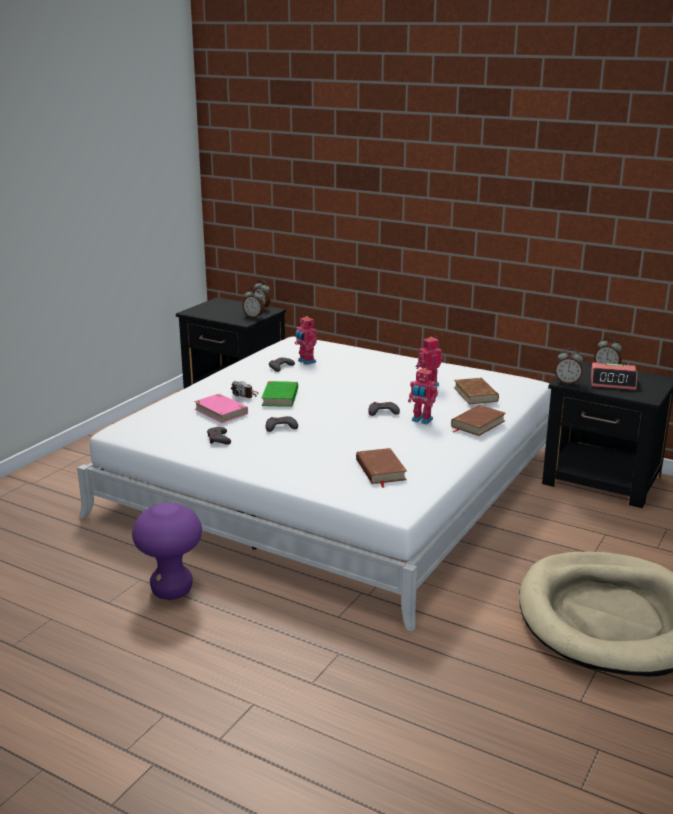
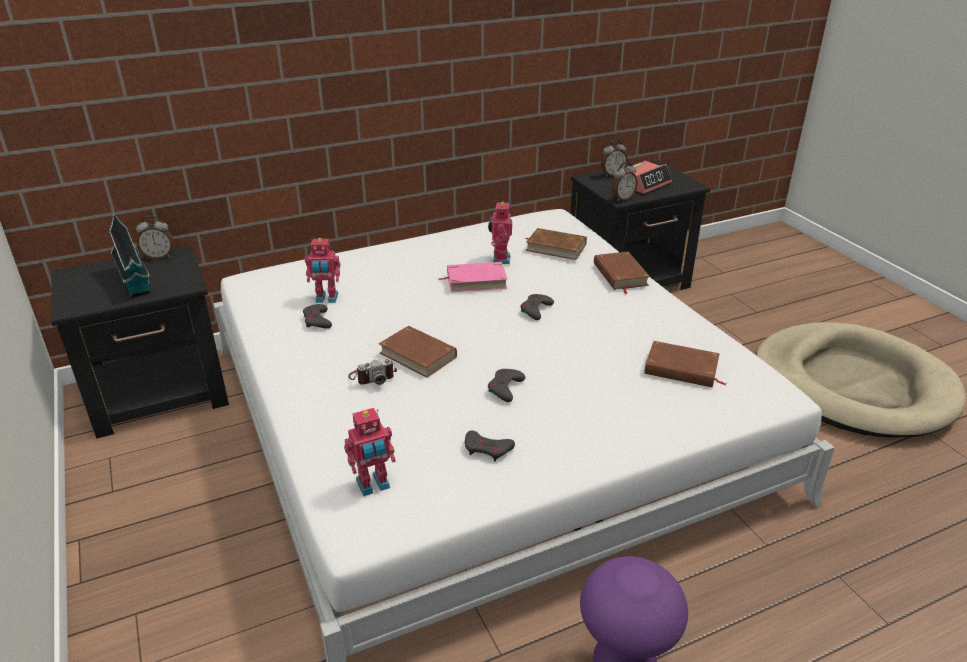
camera: 55 degrees left, 10 degrees up
(221, 411) = (404, 415): pink book -> pink book (476, 280)
(231, 313) = (135, 282): none -> toy house
(254, 316) = (180, 272): alarm clock -> none
(280, 397) = (418, 355): green book -> brown book
(421, 420) = (579, 298): toy robot -> toy robot (373, 485)

